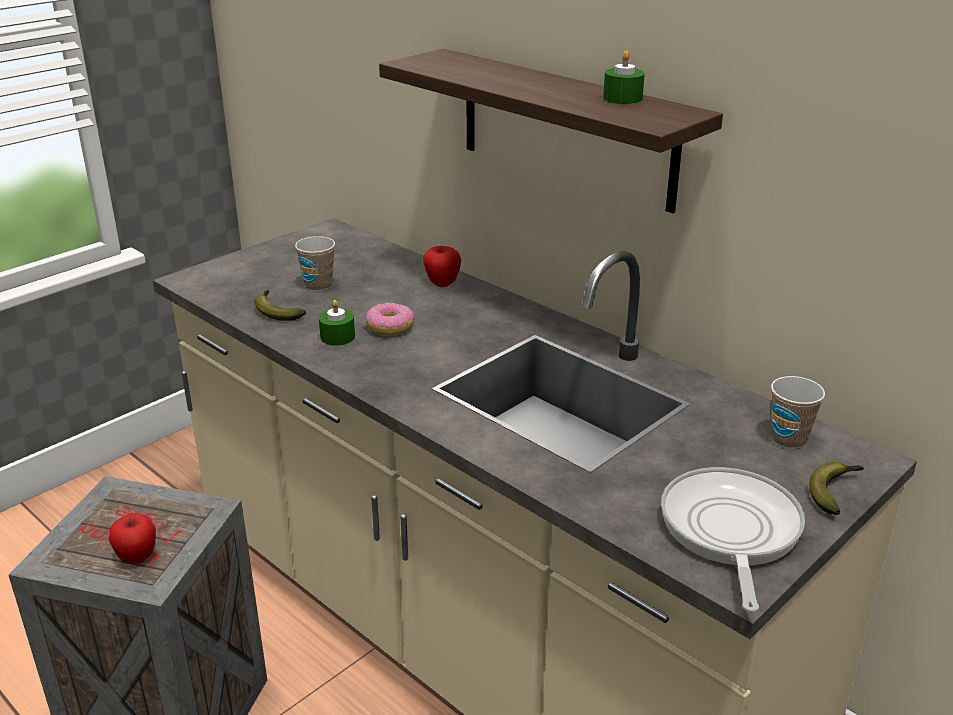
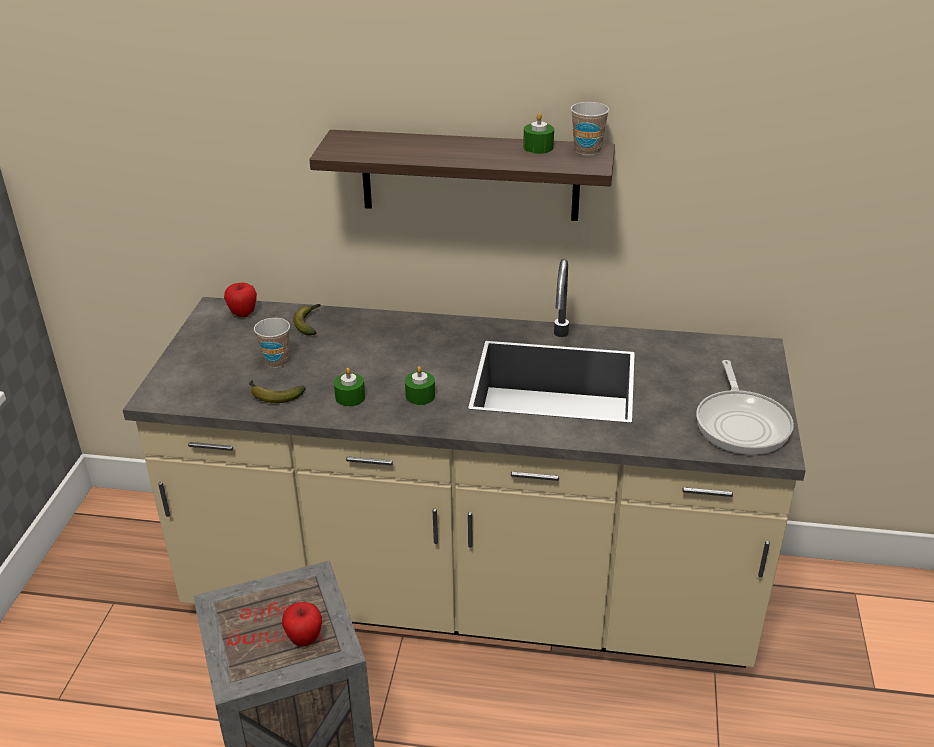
camera: 35 degrees left, 5 degrees up
(390, 327) = (379, 374): donut -> none
(402, 359) = (420, 396): none -> green candle
(442, 283) = (370, 324): apple -> apple (243, 314)
(730, 531) = (741, 424): frying pan -> frying pan turned 150 degrees counterclockwise
(788, 439) = (710, 353): cup -> cup (587, 150)
(834, 492) = (765, 376): banana -> banana (309, 323)

